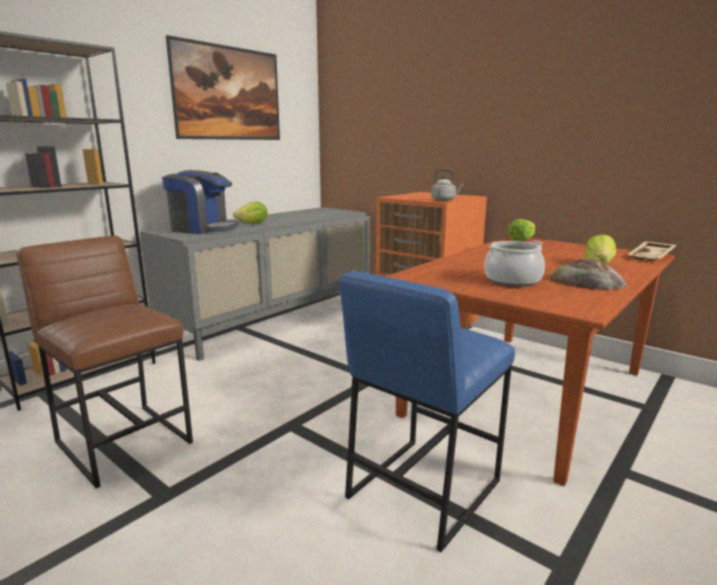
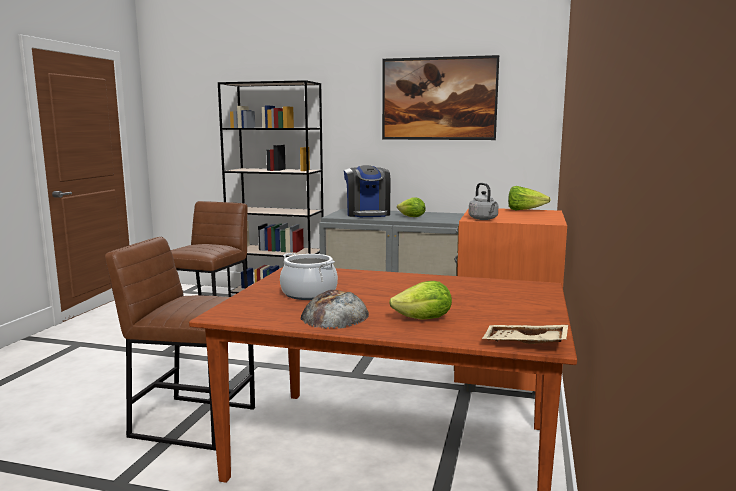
camera: 65 degrees right, 5 degrees down
(422, 490) = (192, 421): blue chair -> brown chair
(521, 240) = (529, 288): lettuce -> lettuce (524, 210)

